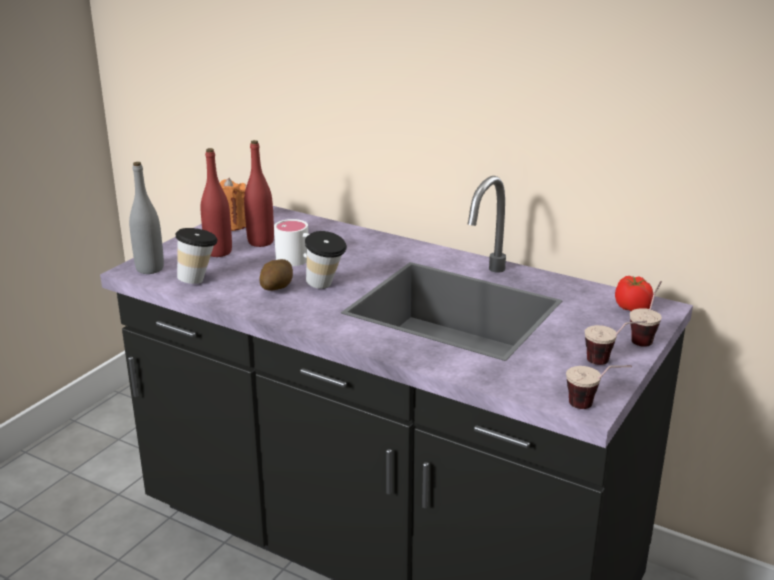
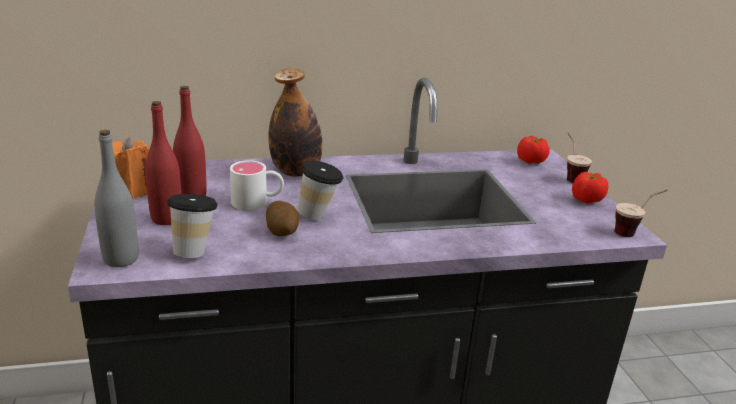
camera: 45 degrees left, 0 degrees up
(372, 247) = (296, 172): none -> bottle
(610, 362) = (586, 200): cup -> tomato

